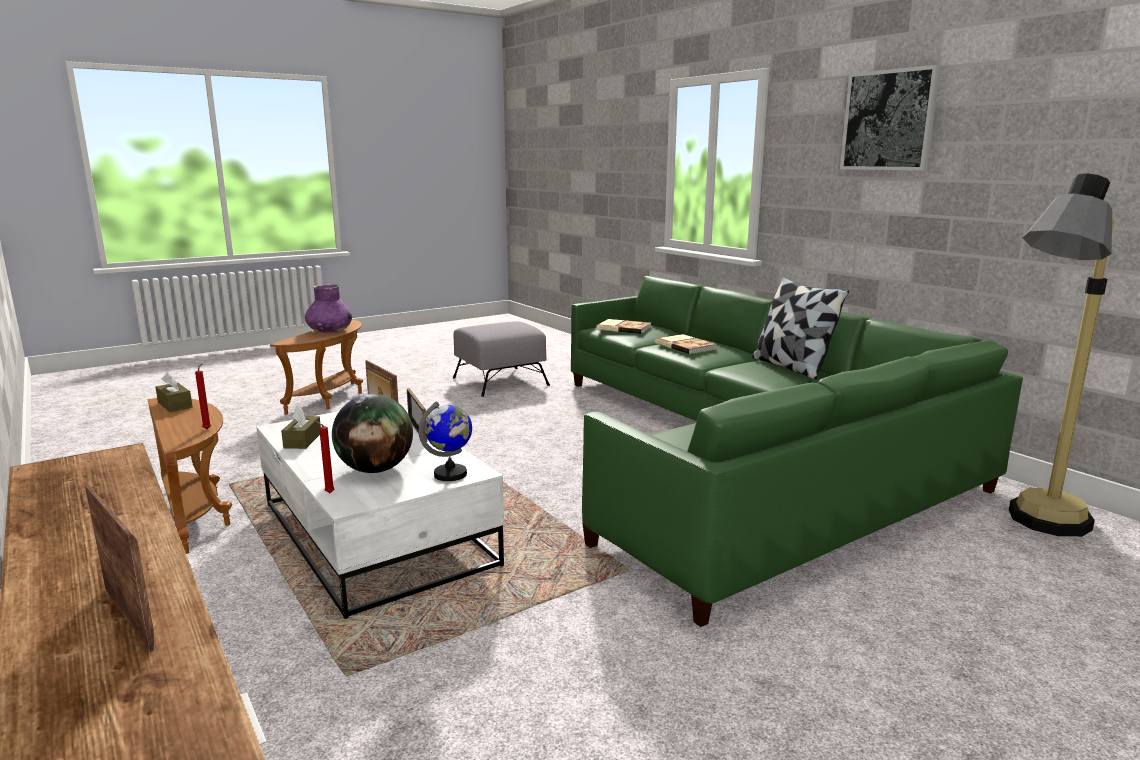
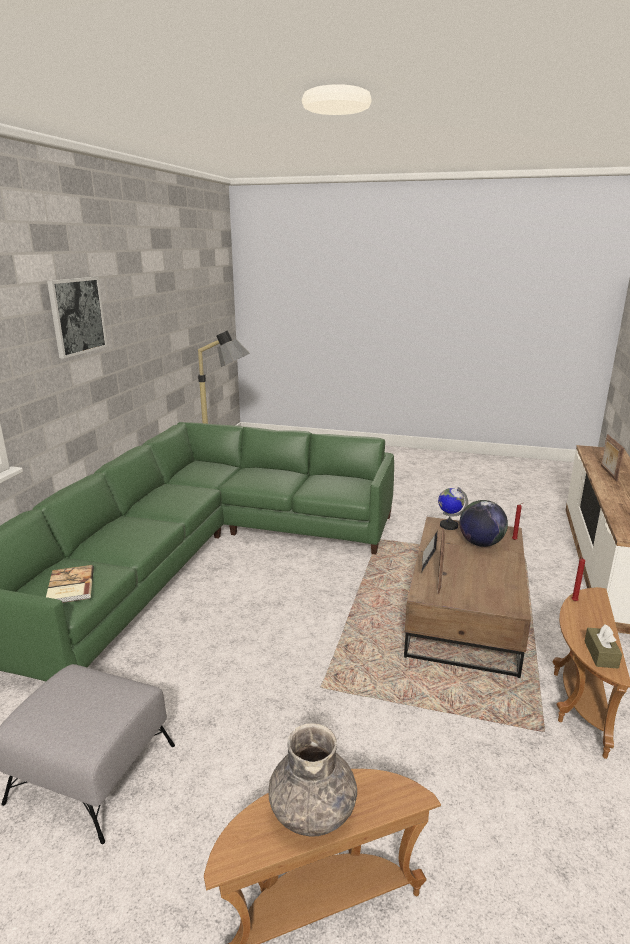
camera: 130 degrees left, 5 degrees up
(302, 440) = (505, 585): brown tissue box -> none
(329, 331) = (313, 809): purple vase -> grey vase
(378, 534) = (464, 612): white coffee table -> brown coffee table
(686, 346) = (129, 537): book -> none
(791, 367) = (159, 495): pillow -> none

